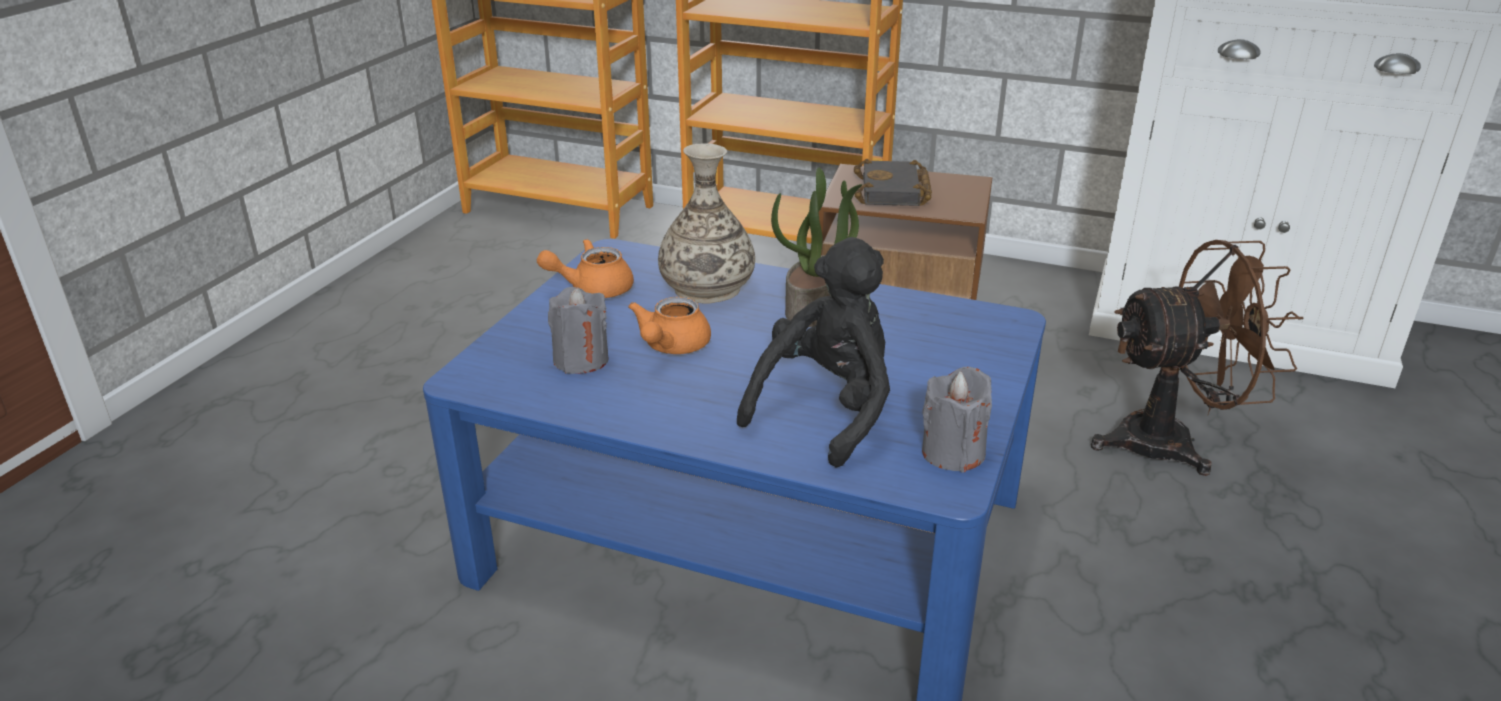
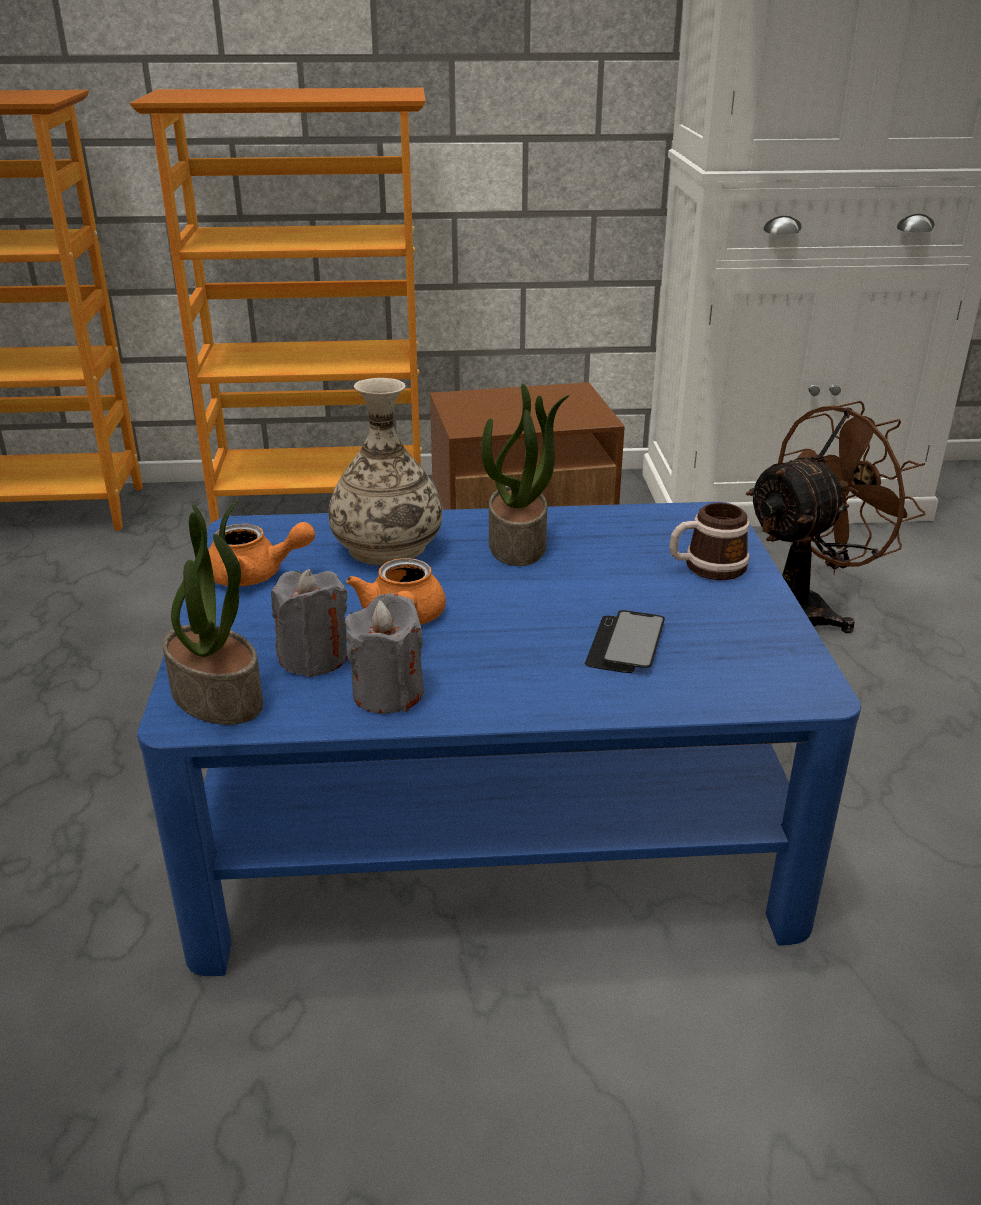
camera: 25 degrees left, 0 degrees up
(495, 371) = (219, 696): none -> potted plant
(592, 289) = (255, 575): orange teapot -> orange teapot turned 135 degrees counterclockwise
(826, 410) = (625, 644): black plush toy -> phone
(894, 192) = (512, 411): black book -> none
(953, 453) = (780, 655): grey candle -> grey candle (388, 693)
(960, 364) = (706, 567): none -> mug

